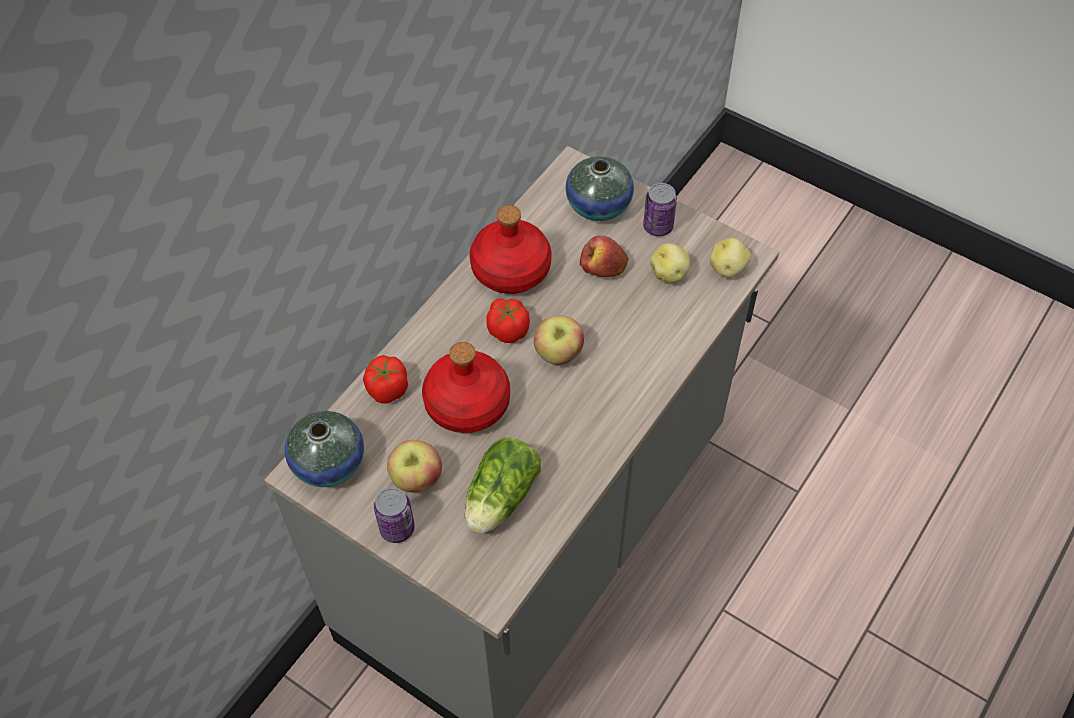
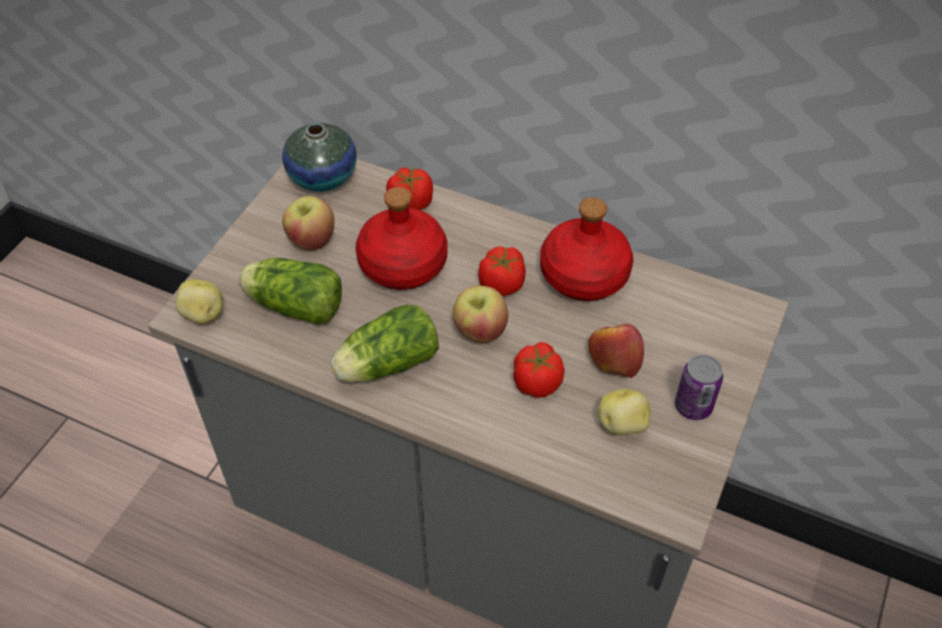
camera: 80 degrees right, 5 degrees down
(397, 528) = (257, 234): can -> none
(584, 429) = (385, 365): none -> lettuce
(598, 205) = (705, 342): vase -> none
(619, 321) = (537, 381): none -> tomato
(728, 268) = (650, 489): potato -> potato (203, 314)

